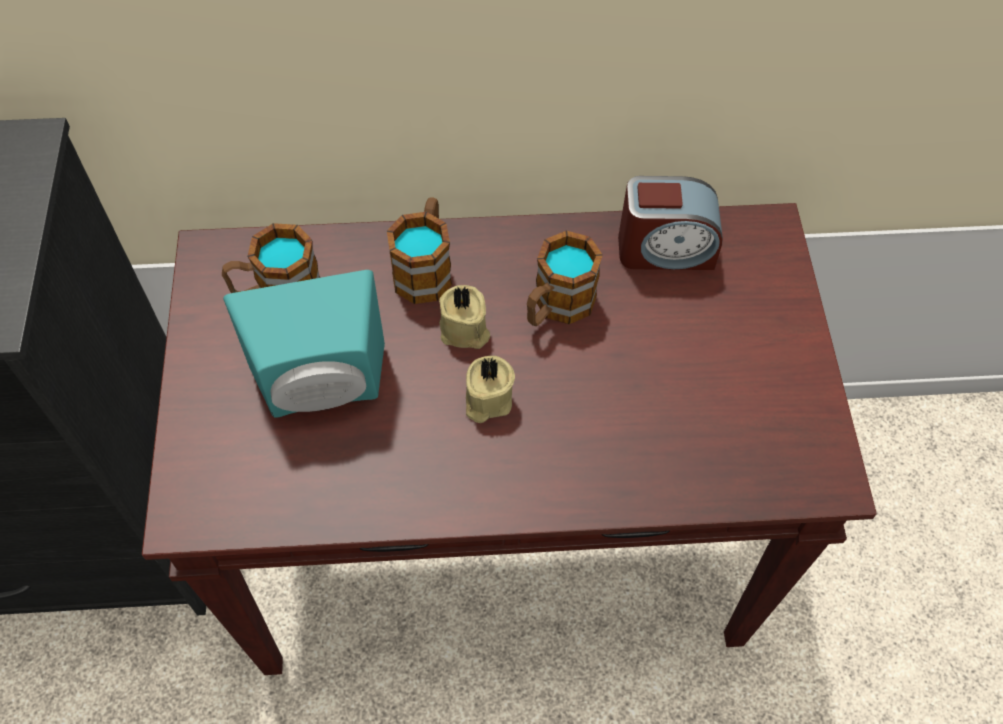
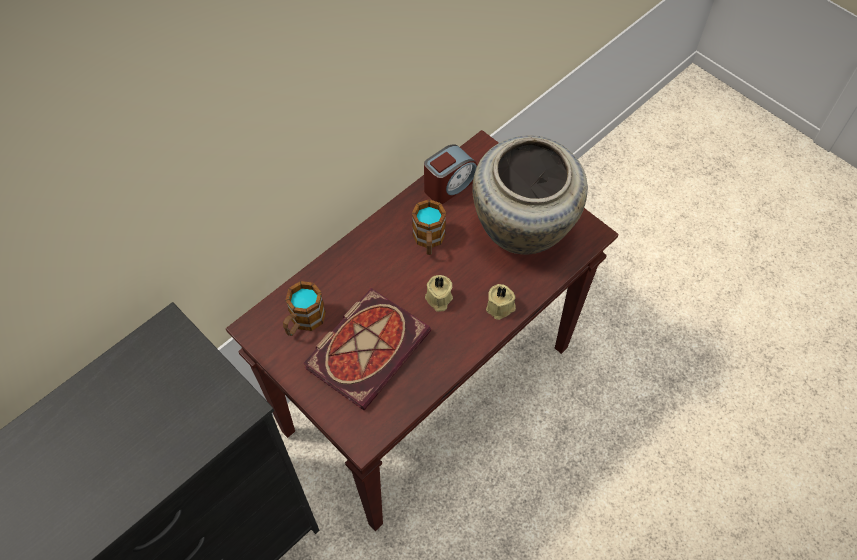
camera: 40 degrees left, 0 degrees up
(323, 391) = (368, 346): turquoise speaker -> book
(425, 267) = (357, 263): mug -> none
(464, 331) = (401, 278): beige candle -> beige candle (501, 308)
(712, 393) = (521, 231): none -> beige vase

